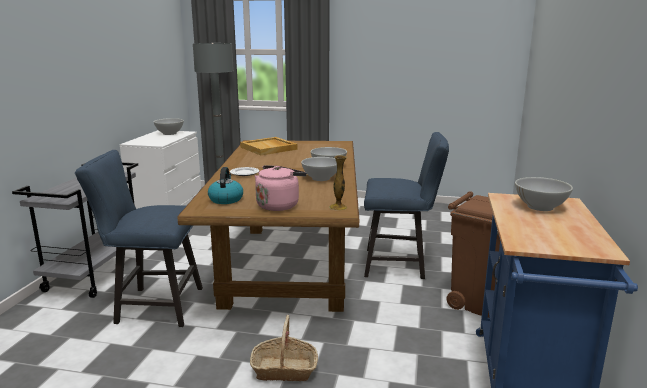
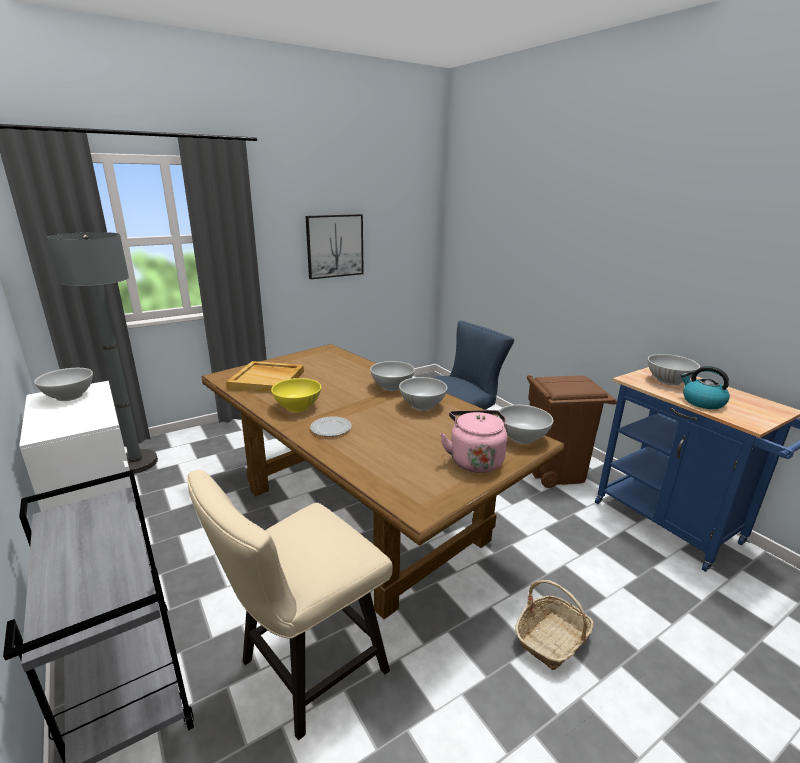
camera: 45 degrees left, 5 degrees up
(153, 306) = (304, 671): blue chair -> beige chair
(226, 199) = (408, 478): kettle -> kettle (702, 402)
(252, 161) = (297, 407): none -> yellow bowl
(338, 207) = (522, 437): vase -> white bowl
(403, 66) = (335, 246): none -> picture

